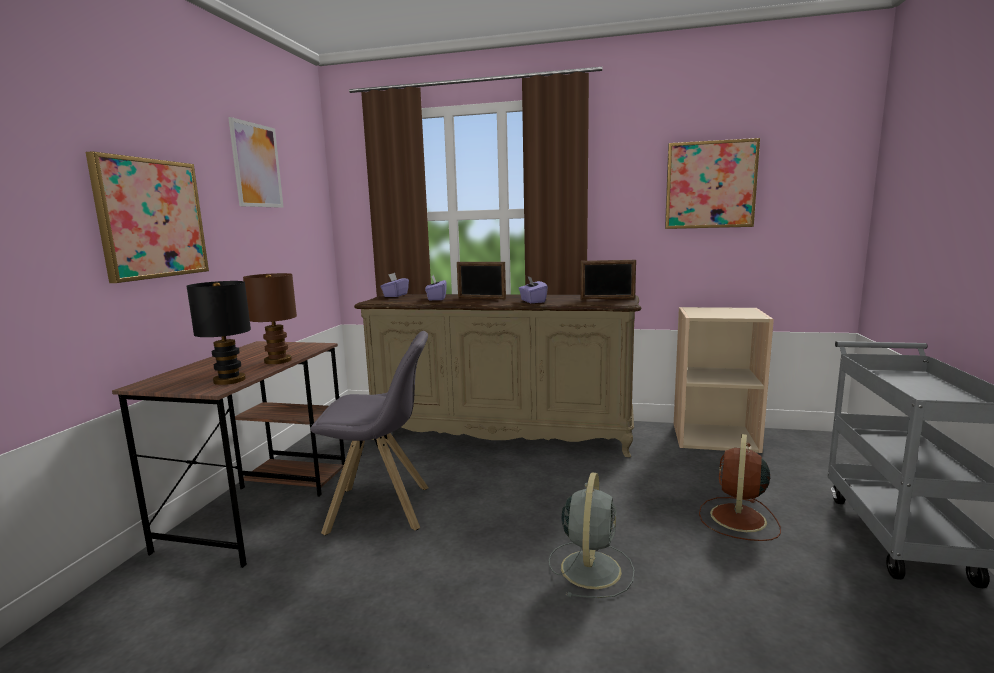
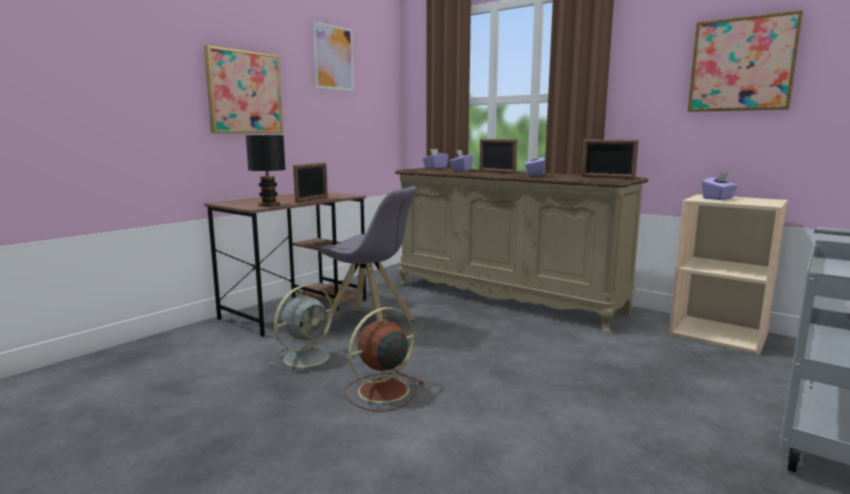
camera: 25 degrees right, 0 degrees up
(277, 360) = (312, 200): brown table lamp -> picture frame
(591, 567) = (491, 391): grey fan -> grey fan (308, 357)
(708, 312) = (718, 198): none -> purple tissue box
(738, 519) = (666, 393): brown fan -> brown fan (381, 391)

